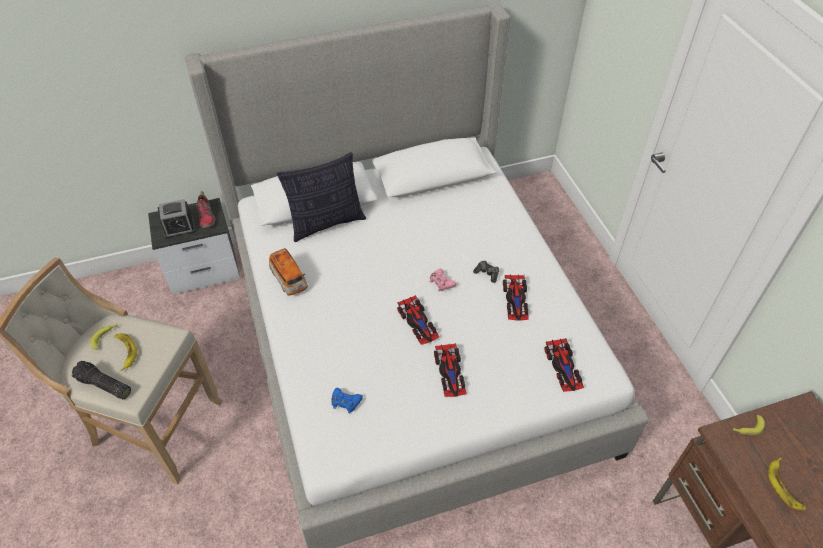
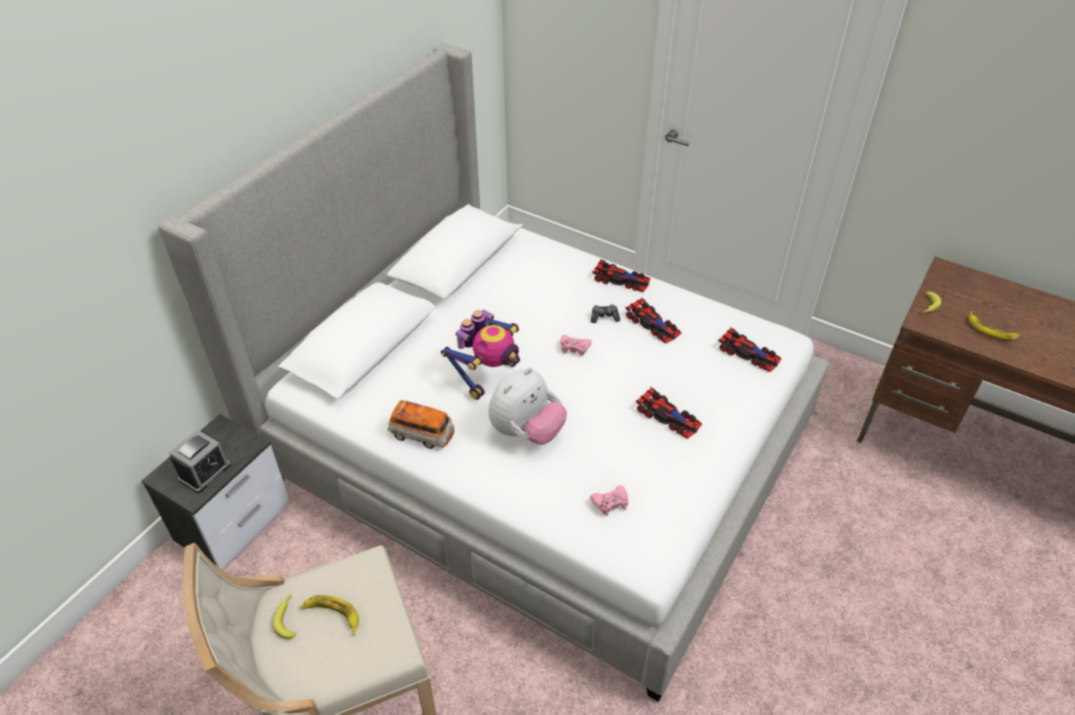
camera: 40 degrees left, 5 degrees down
(104, 386) = (349, 666): flashlight -> none
(206, 216) = (226, 441): shoe -> none
(327, 223) = (400, 360): pillow -> none
(345, 402) = (610, 503): blue game controller -> pink game controller
(349, 319) = (526, 432): none -> plush toy
(366, 266) = (488, 375): none -> toy robot
(418, 323) = (594, 394): toy car -> toy car (621, 280)

